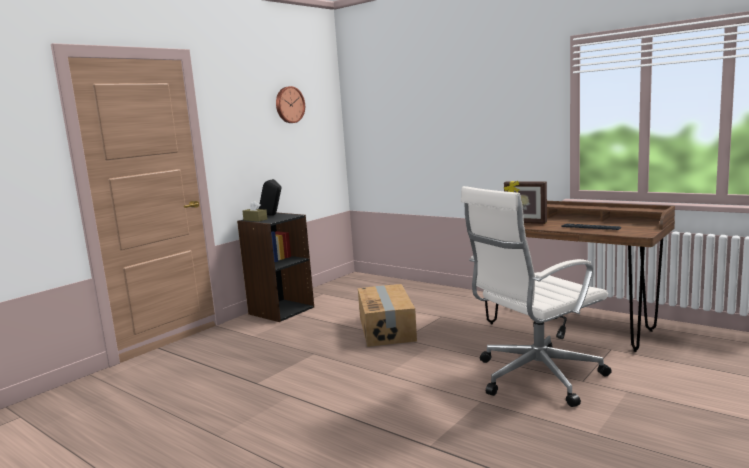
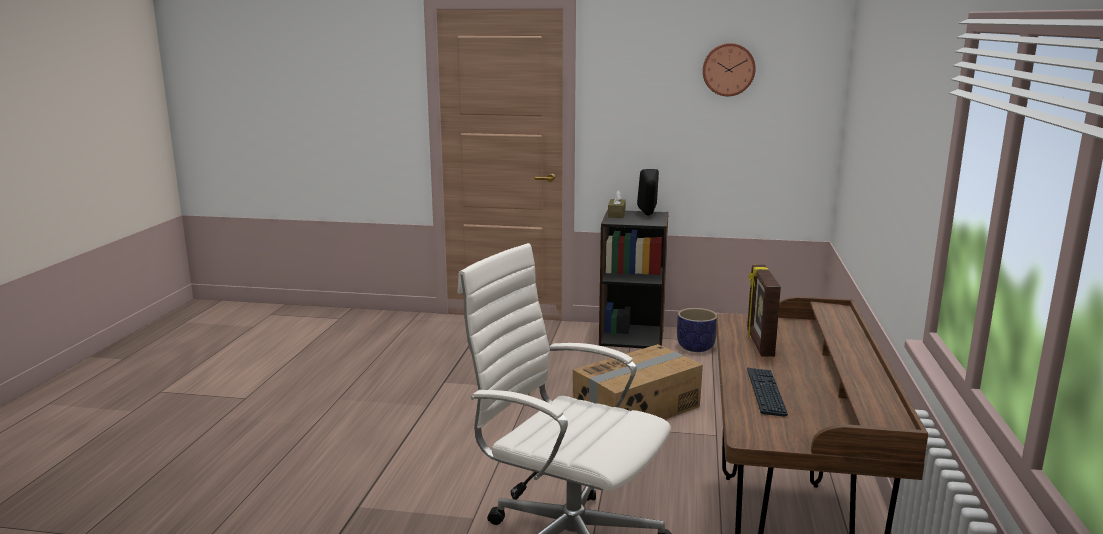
camera: 60 degrees right, 5 degrees up
(325, 299) = (695, 347): none -> planter

